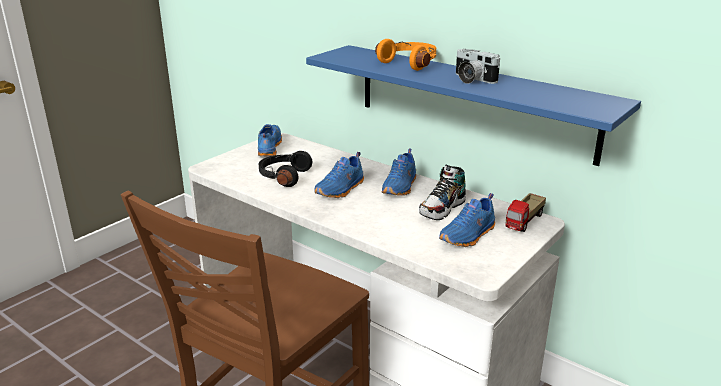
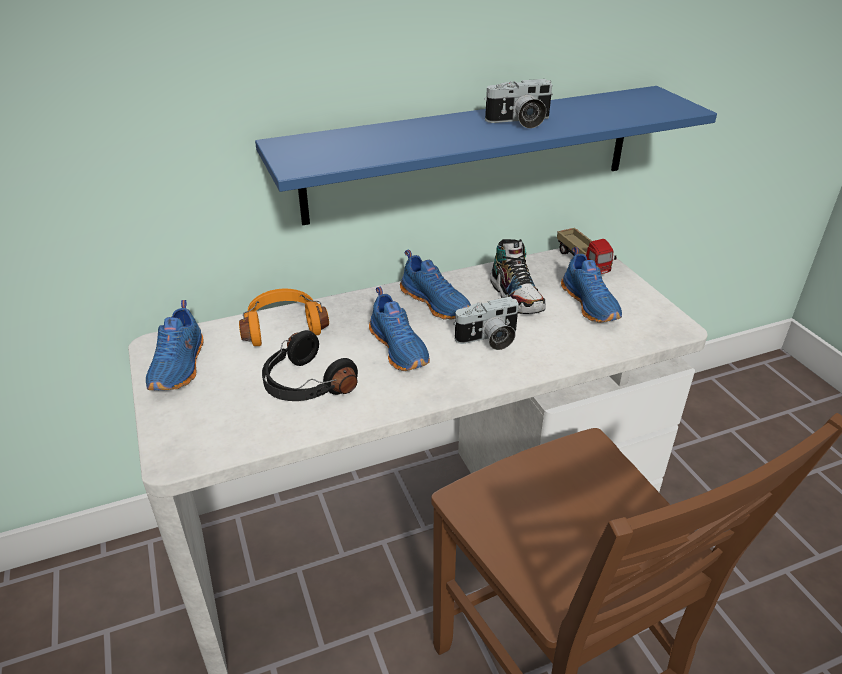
camera: 60 degrees left, 10 degrees up
(268, 147) = (180, 366): blue shoe -> blue shoe turned 120 degrees counterclockwise
(380, 211) = (489, 340): none -> camera
(410, 63) = (410, 131): orange headphones -> orange headphones (283, 326)

